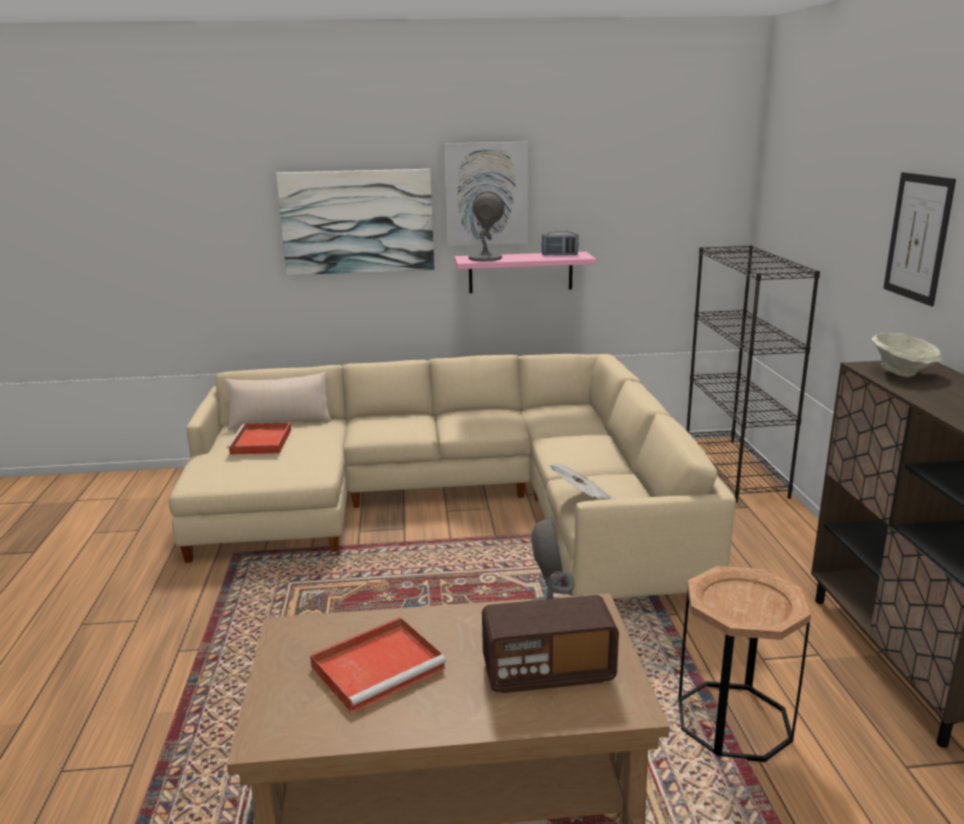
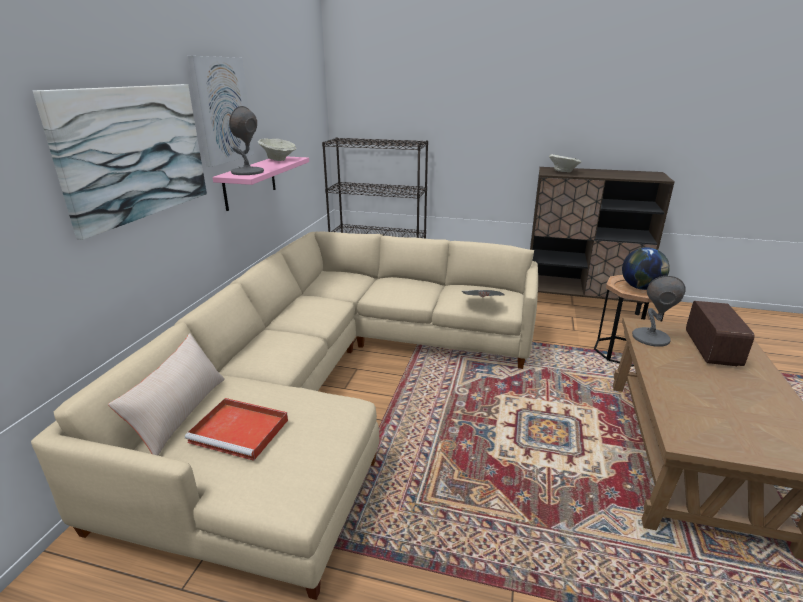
camera: 70 degrees left, 5 degrees up
(379, 666) = (722, 403): red tray -> none
(559, 255) = (278, 160): radio -> beige bowl
(756, 607) = (641, 288): none -> globe
(918, 237) = (516, 108): picture -> none

